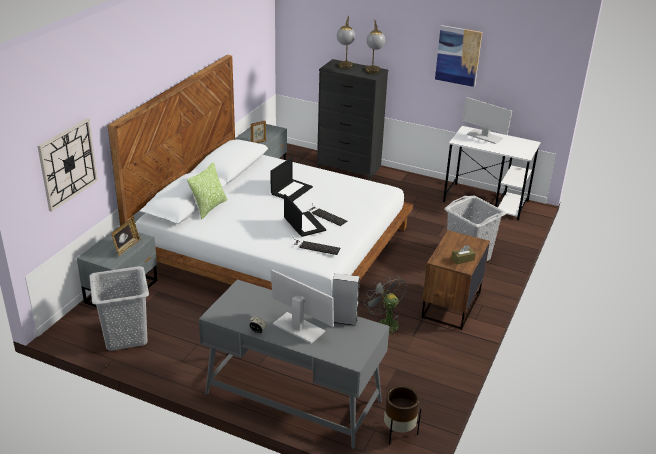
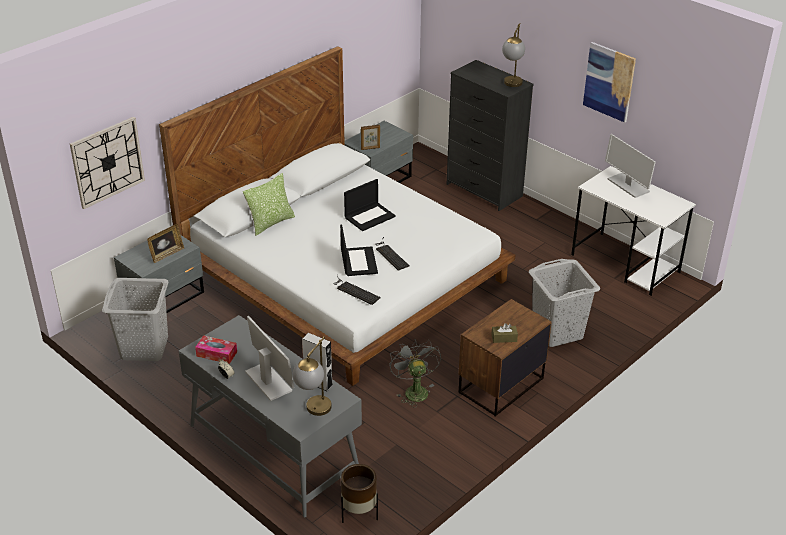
camera: 20 degrees right, 5 degrees up
(237, 315) = (216, 354): none -> tissue box
(345, 68) = (482, 74): table lamp -> table lamp (314, 413)

